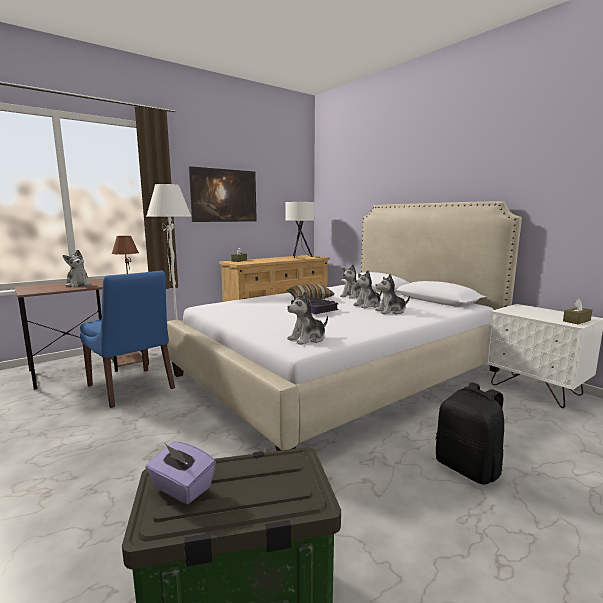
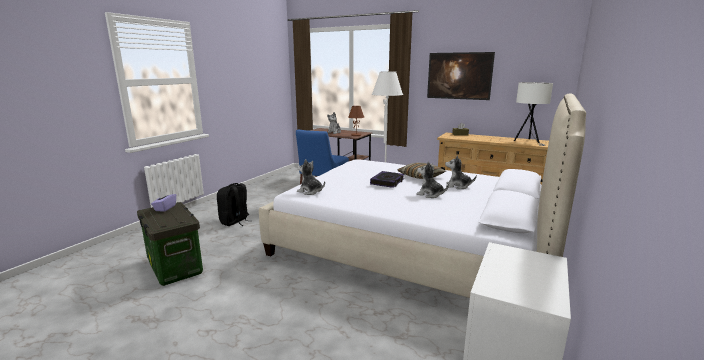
camera: 65 degrees right, 5 degrees up
(391, 311) = (418, 203): plush toy -> none
(468, 468) = (301, 317): black backpack -> black backpack (235, 221)
(576, 321) = (511, 292): brown tissue box -> none

